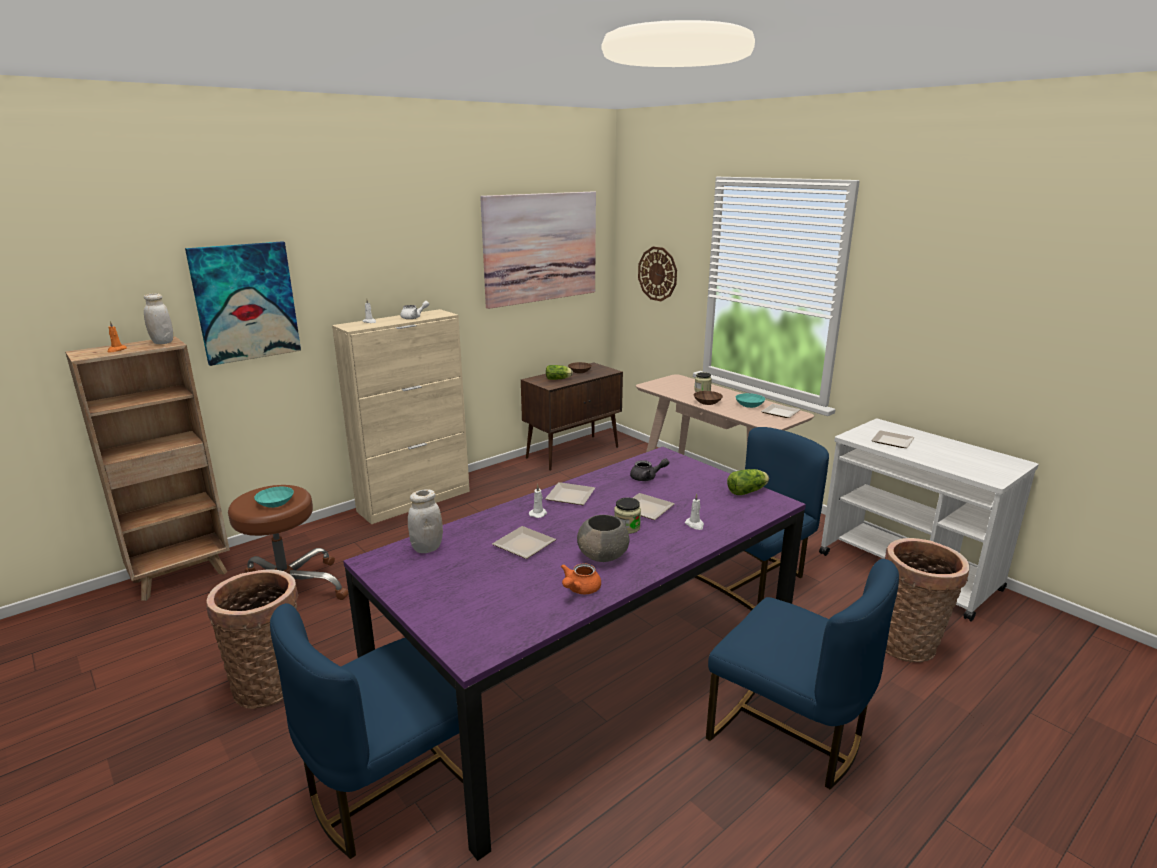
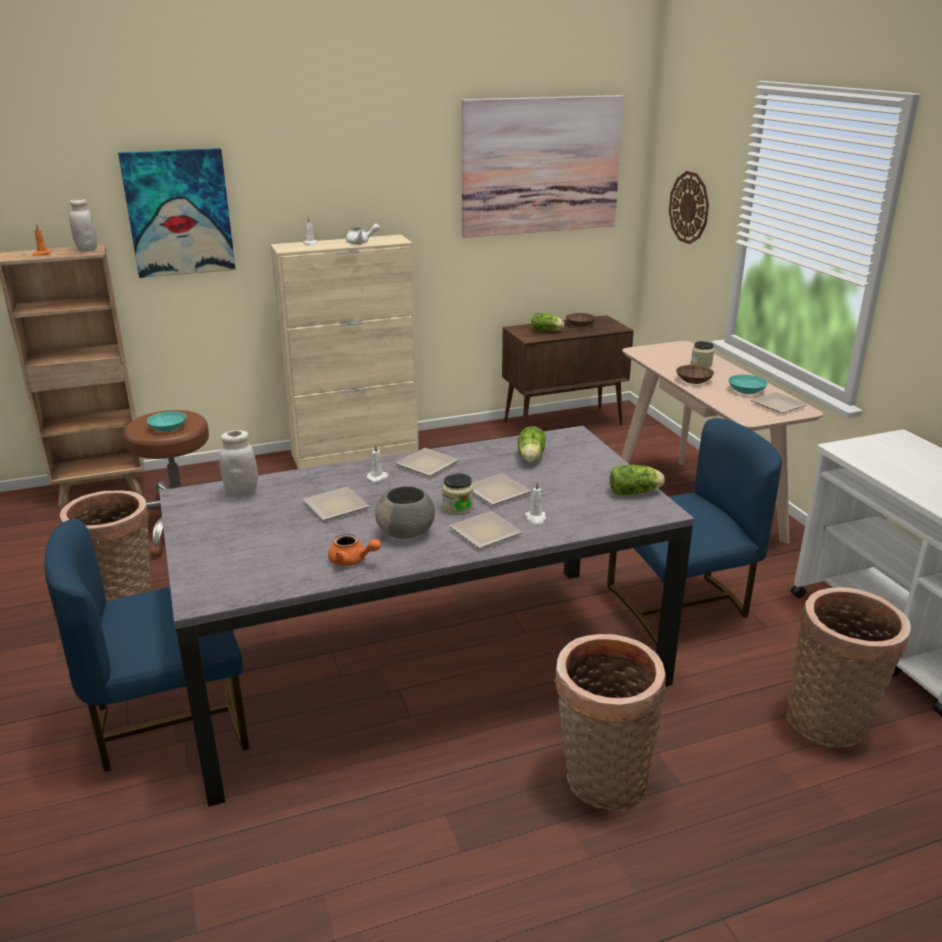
camera: 20 degrees right, 5 degrees up
(579, 589) = (352, 561): orange teapot -> orange teapot turned 120 degrees counterclockwise
(591, 674) = (425, 666): purple dining table -> grey dining table
(647, 478) = (530, 458): grey teapot -> lettuce
(788, 733) = (600, 780): blue chair -> basket
(891, 441) = (892, 461): plate -> plate (486, 531)

